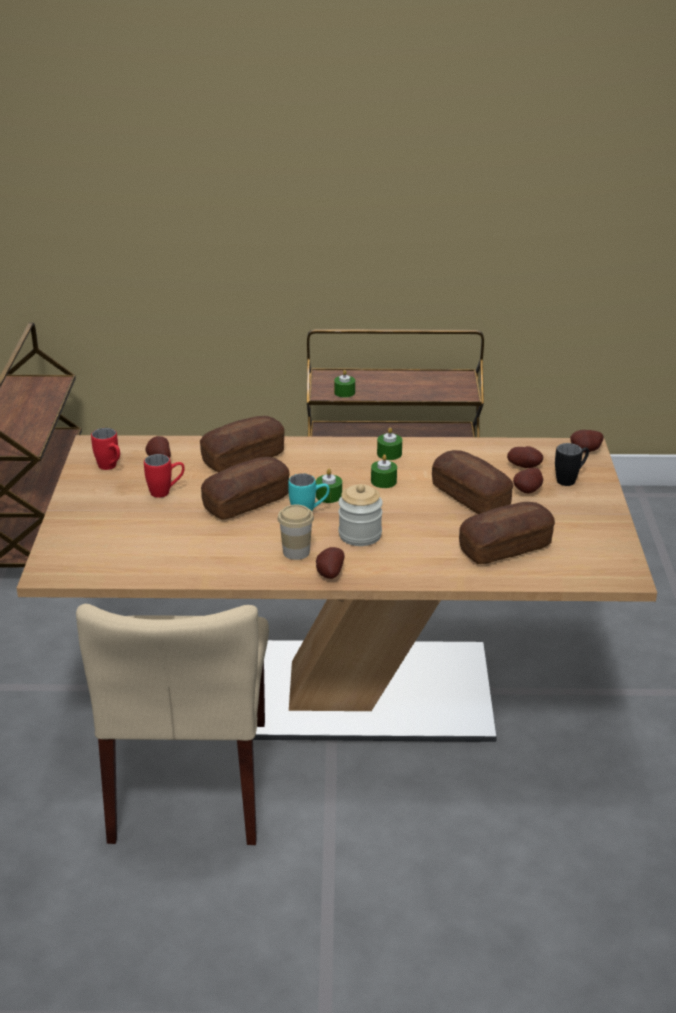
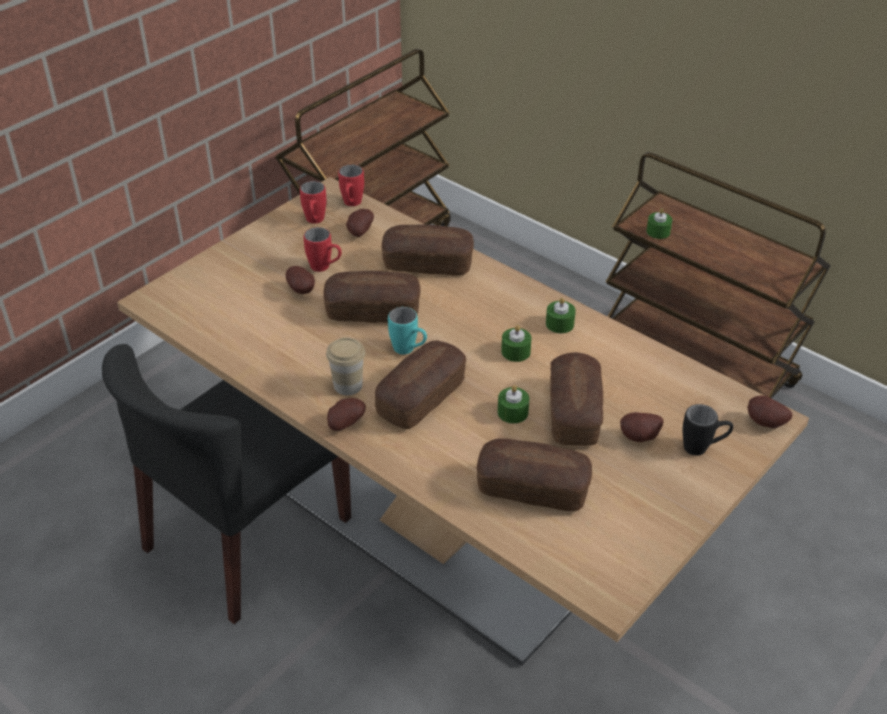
camera: 40 degrees right, 10 degrees up
(124, 445) = (351, 205): none -> red mug
(191, 784) = (247, 538): beige chair -> black chair
(329, 496) = (448, 341): green candle -> green candle (512, 412)
(360, 535) = (421, 398): jar -> bread
(525, 467) = (674, 408): potato -> potato (302, 290)

